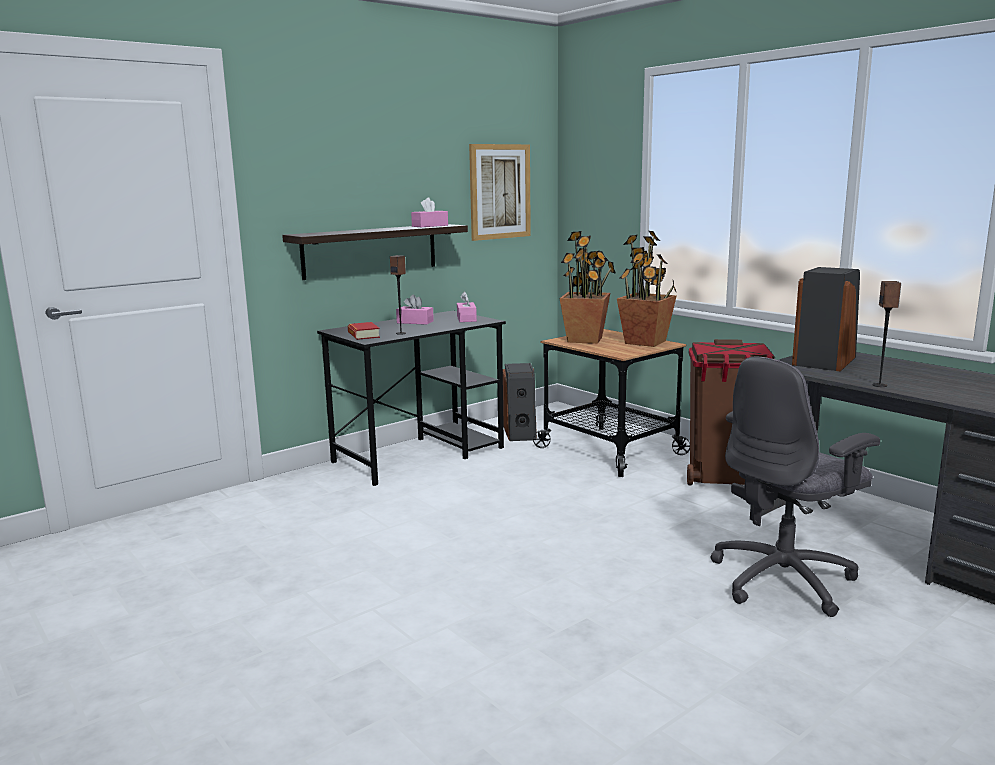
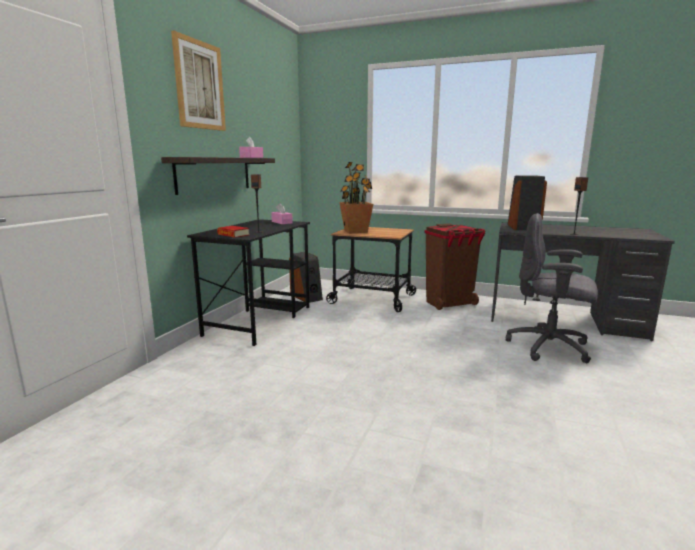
camera: 30 degrees left, 0 degrees up
(415, 322) = (251, 226): pink tissue box -> none
(500, 191) = (276, 139): picture -> picture (199, 85)
(645, 342) = (391, 230): potted plant -> none
(784, 580) = (549, 347): grey office chair -> grey office chair turned 90 degrees clockwise

